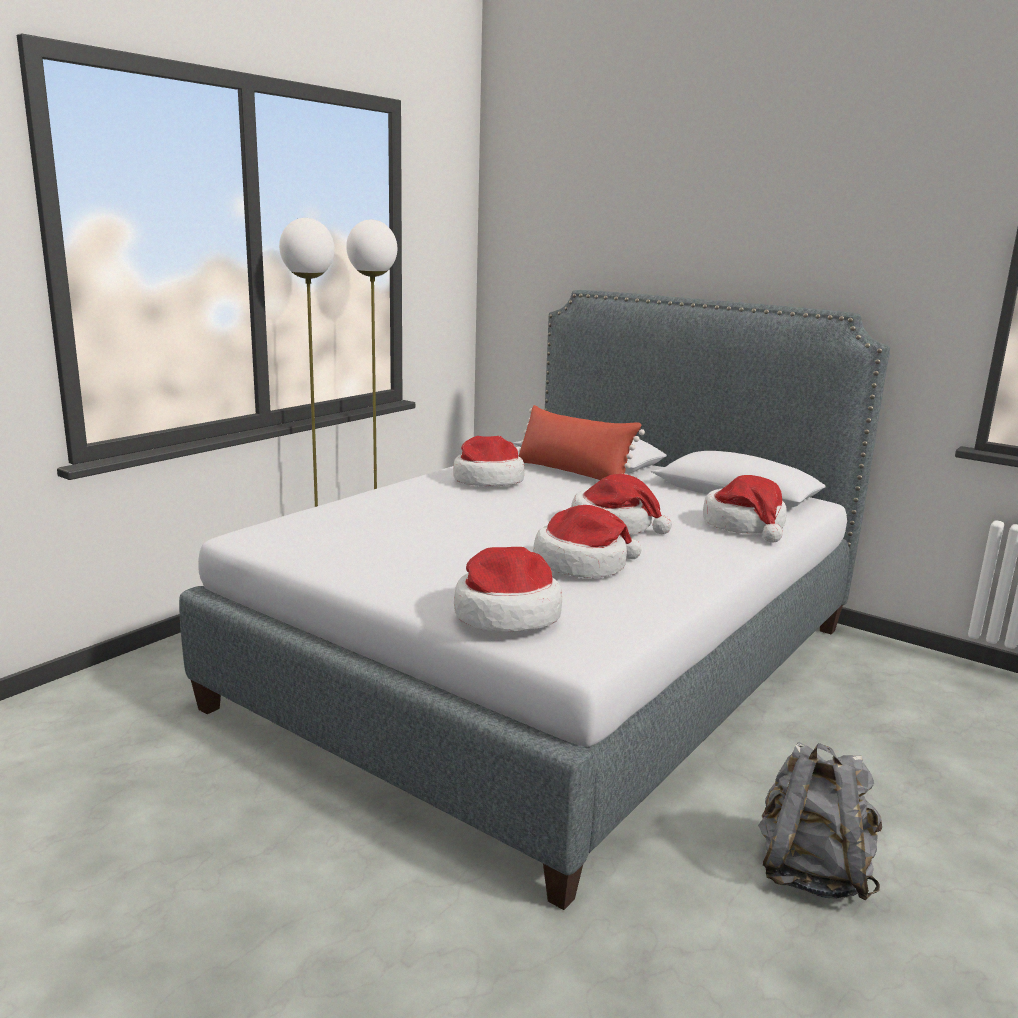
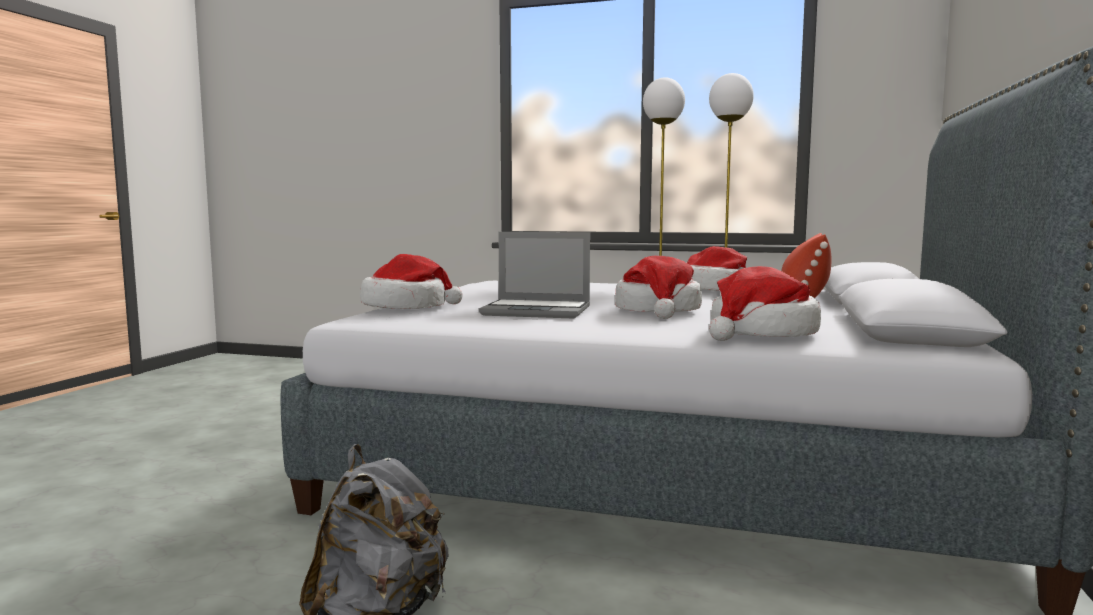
camera: 70 degrees right, 10 degrees down
(582, 564) = (538, 311): hat -> laptop

